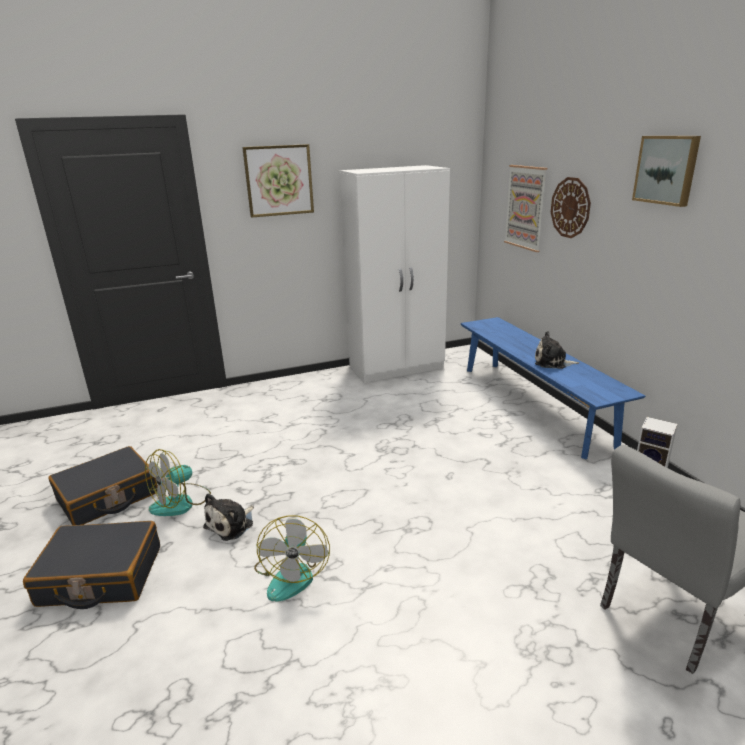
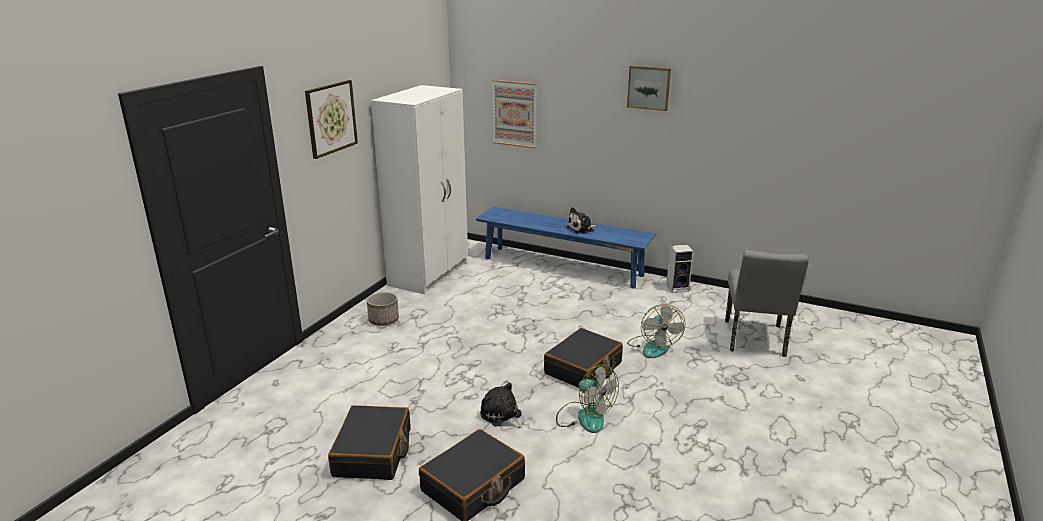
camera: 45 degrees left, 0 degrees up
(181, 502) = (441, 425): fan -> fan (653, 346)
(231, 524) = (502, 416): plush toy -> plush toy turned 150 degrees clockwise
(300, 392) = (384, 320): none -> planter
(378, 521) = (583, 369): none -> black suitcase
(570, 207) = (566, 113): wall clock -> none

